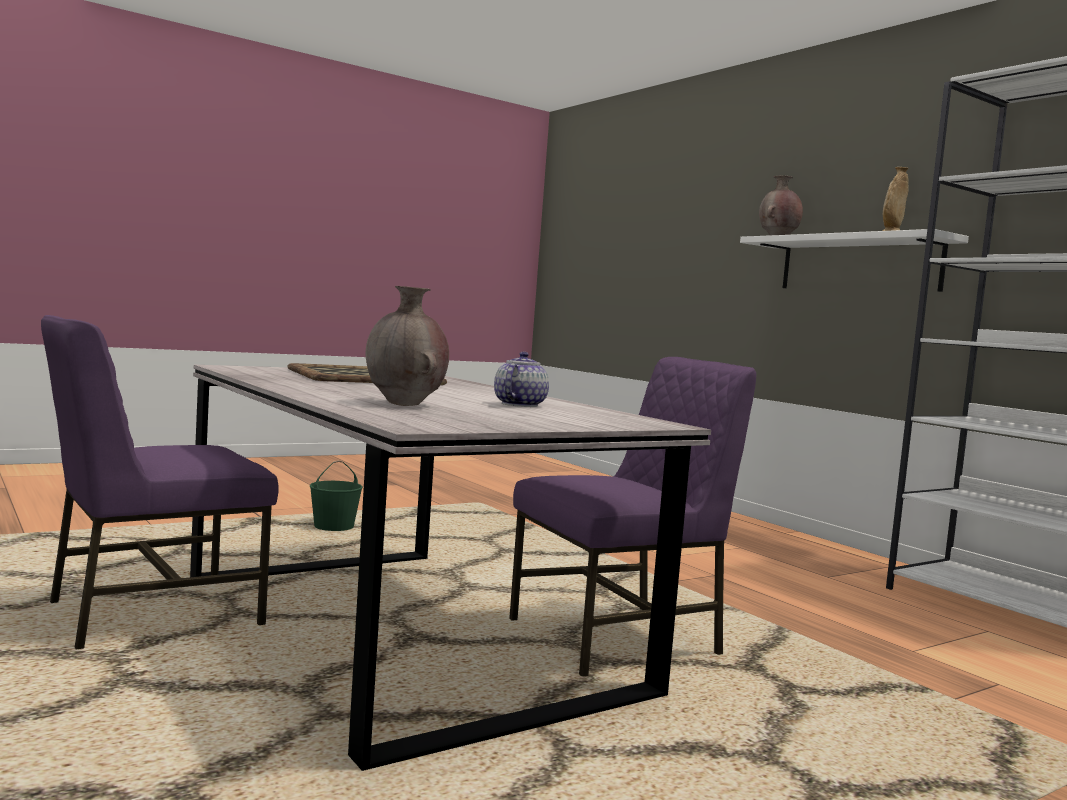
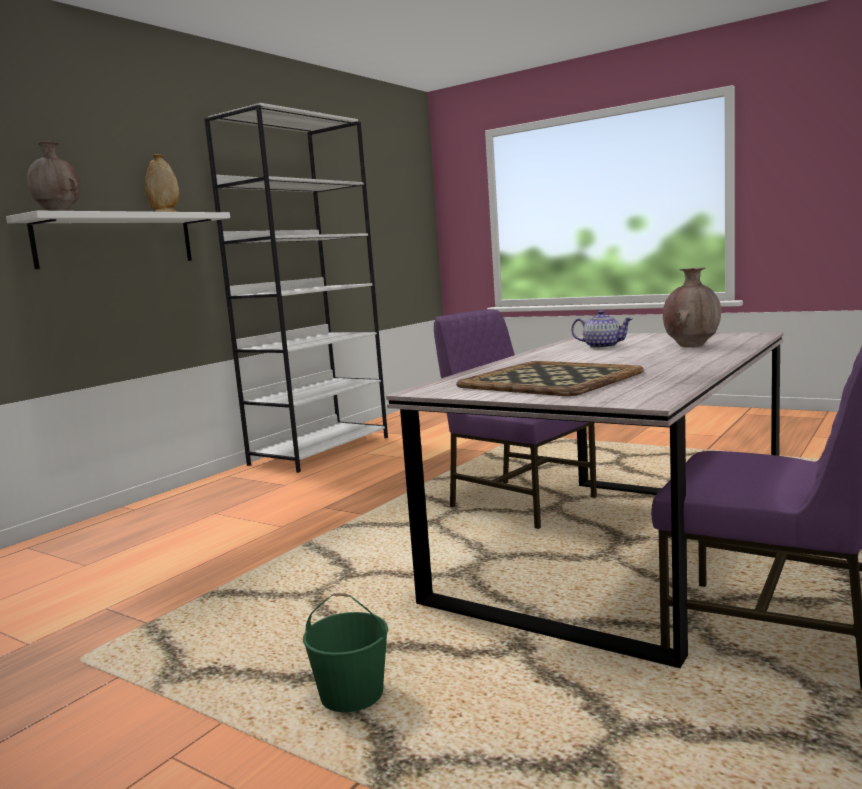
camera: 110 degrees left, 5 degrees up
(519, 404) = (602, 346): teapot -> teapot turned 150 degrees counterclockwise

